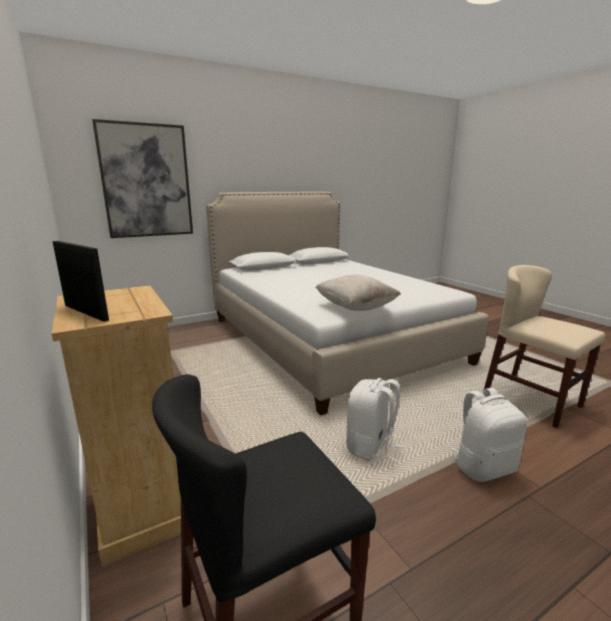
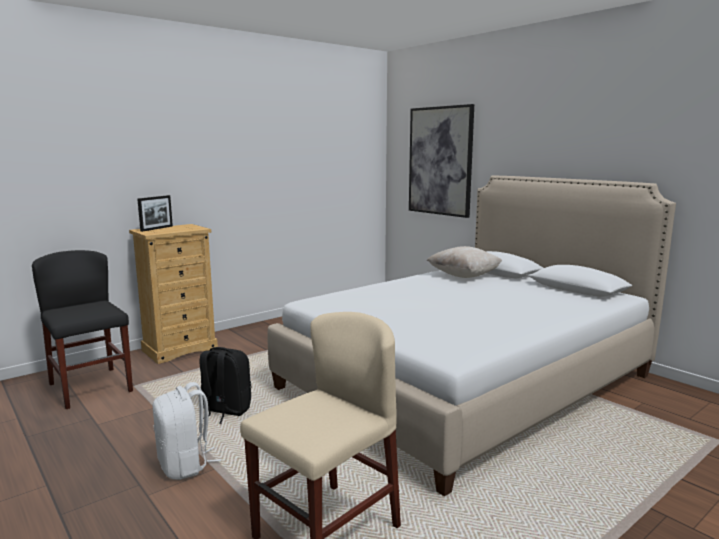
camera: 80 degrees right, 5 degrees down
(355, 308) = (336, 310): beige pillow -> beige pillow (464, 276)
(371, 447) = (225, 411): white backpack -> black backpack

